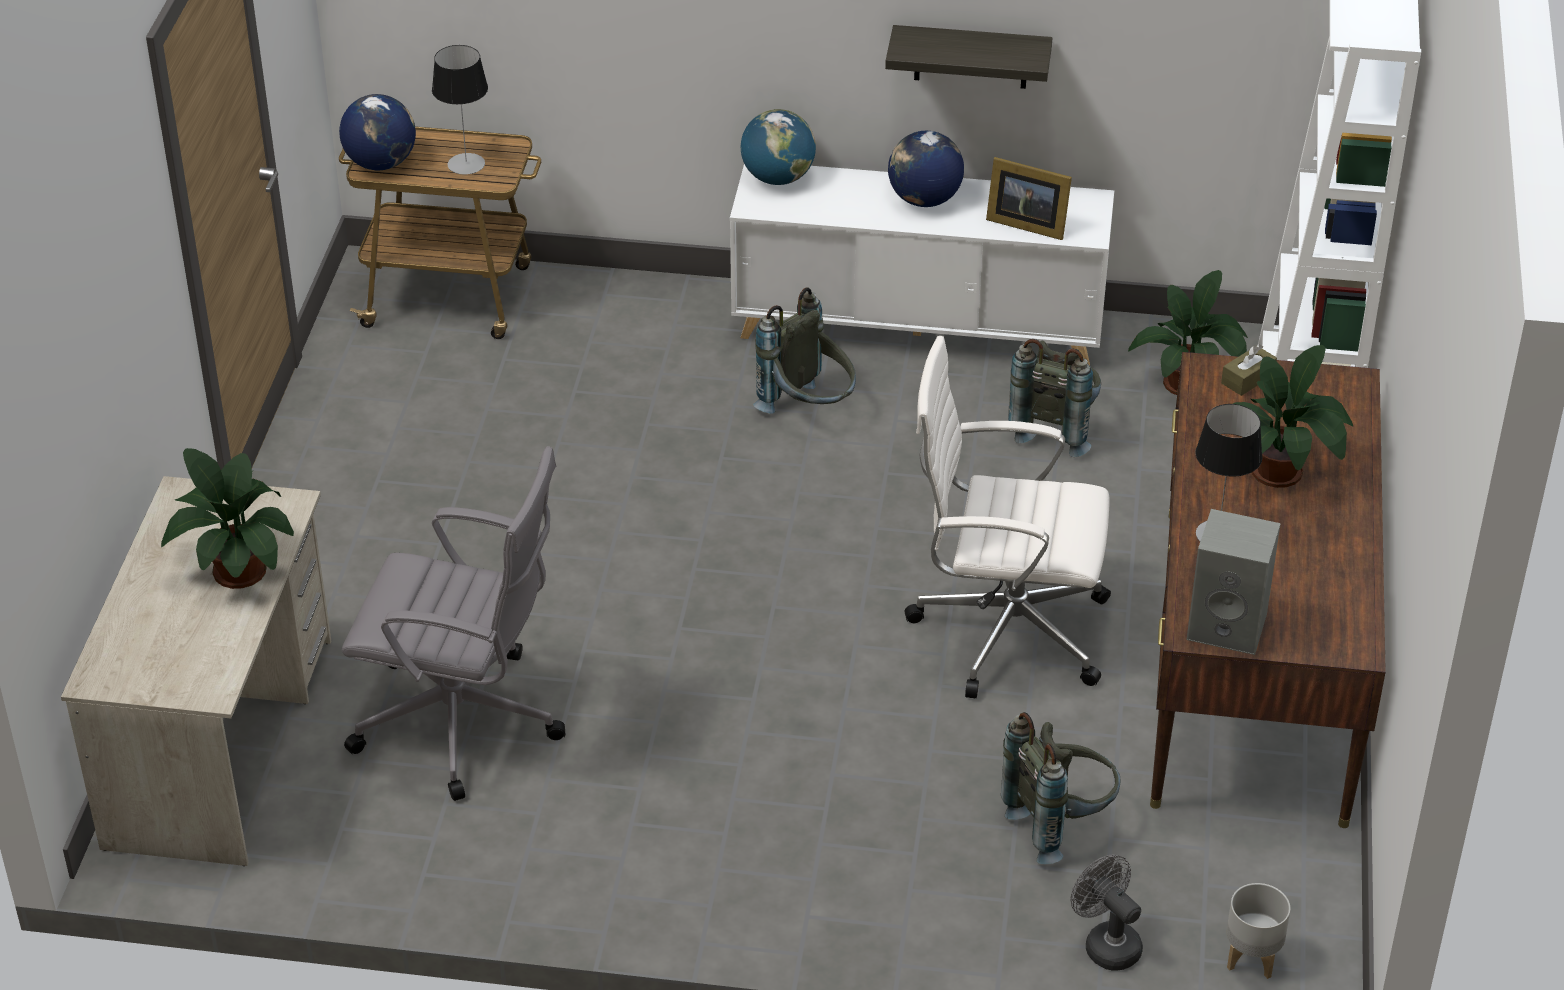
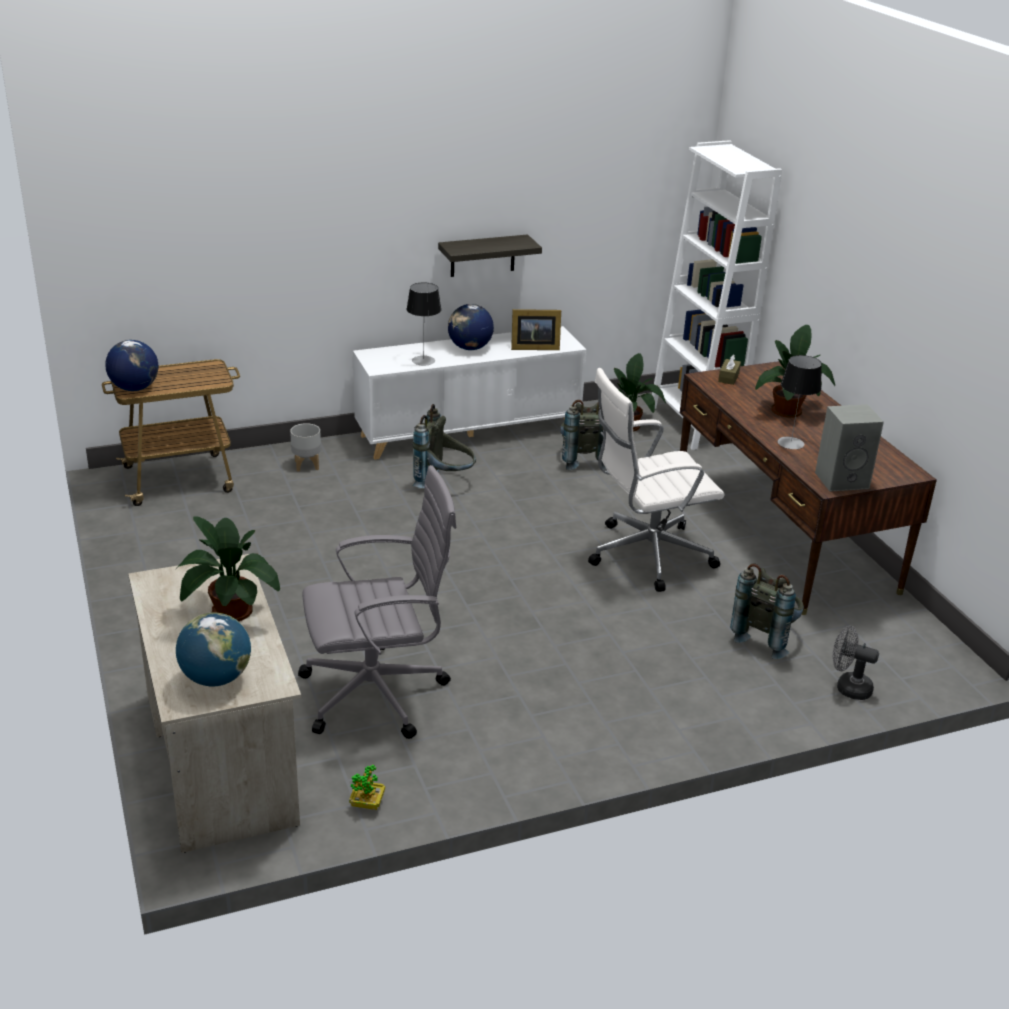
camera: 30 degrees left, 10 degrees down
(342, 868) = (367, 803): none -> potted plant
(466, 164) = (191, 378): table lamp -> table lamp (423, 360)
(778, 178) = (379, 354): globe -> globe (216, 678)
(1251, 958) = (923, 669): grey planter -> grey planter (306, 465)

